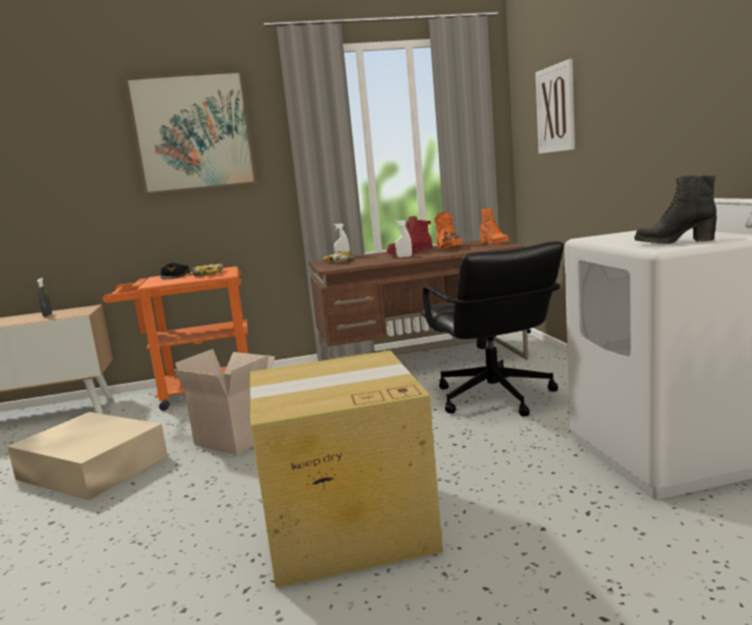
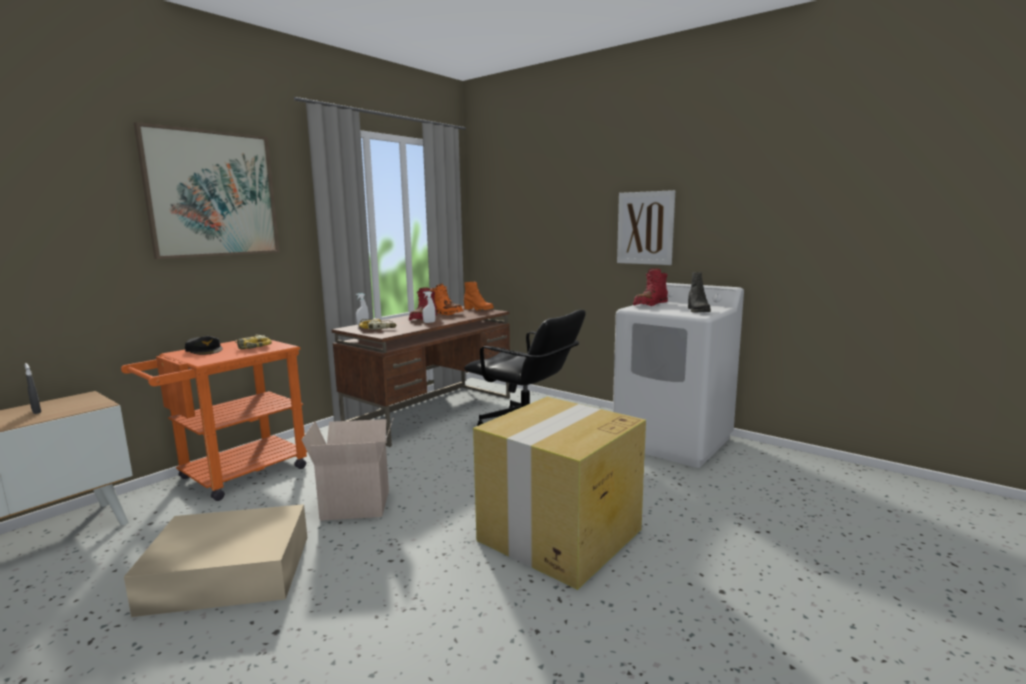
camera: 40 degrees left, 0 degrees up
(555, 109) = (524, 210): picture -> picture (645, 228)
(634, 233) = (650, 305): none -> red boot
(674, 242) = (697, 311): black boot -> black boot turned 60 degrees counterclockwise

